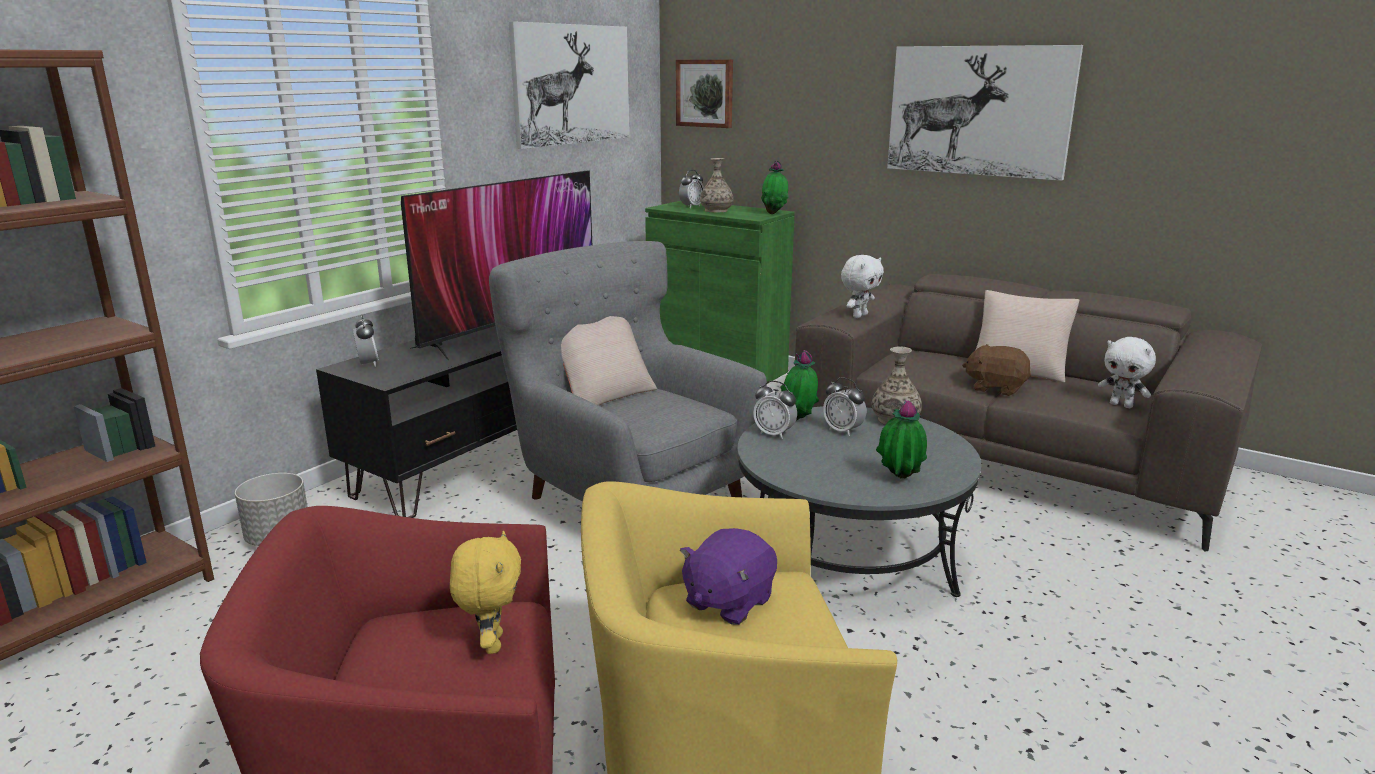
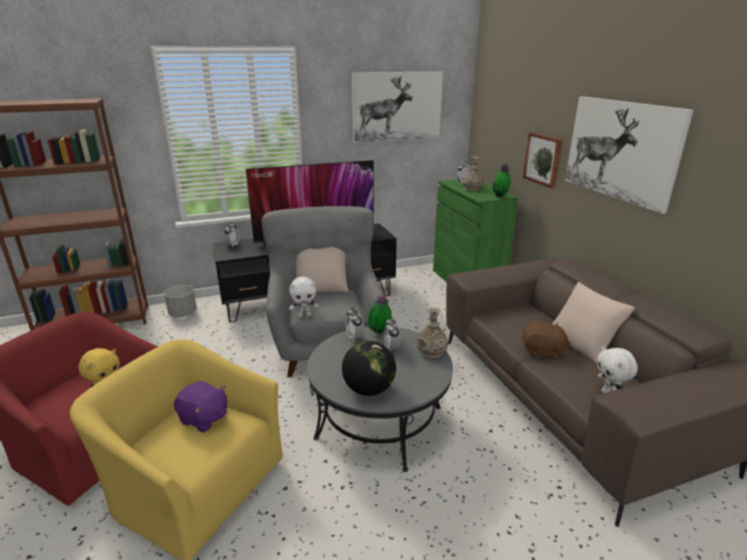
camera: 35 degrees right, 5 degrees up
(705, 93) = (489, 113): picture -> picture (543, 159)
(728, 601) = (204, 419): purple plush toy -> purple plush toy turned 135 degrees counterclockwise
(859, 316) = (489, 277): white plush toy -> white plush toy (304, 315)
(899, 479) = (369, 389): potted plant -> globe
(995, 388) = (542, 351): brown plush toy -> brown plush toy turned 135 degrees clockwise

